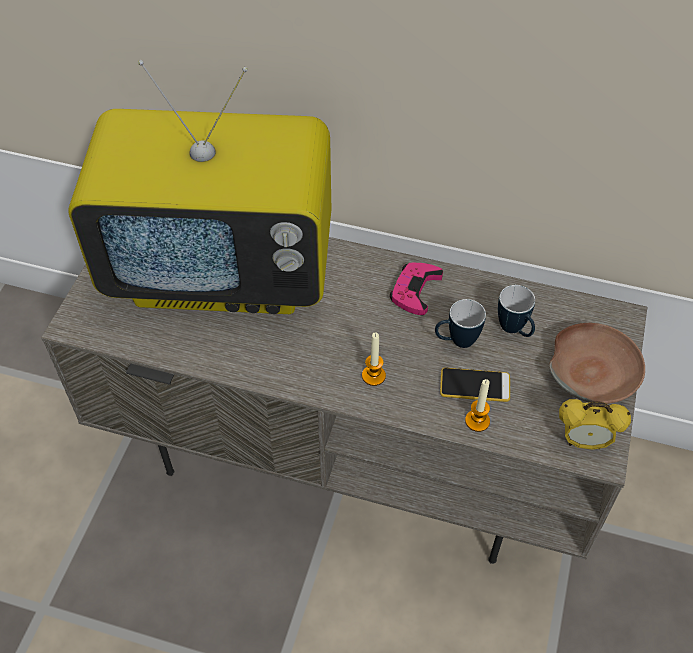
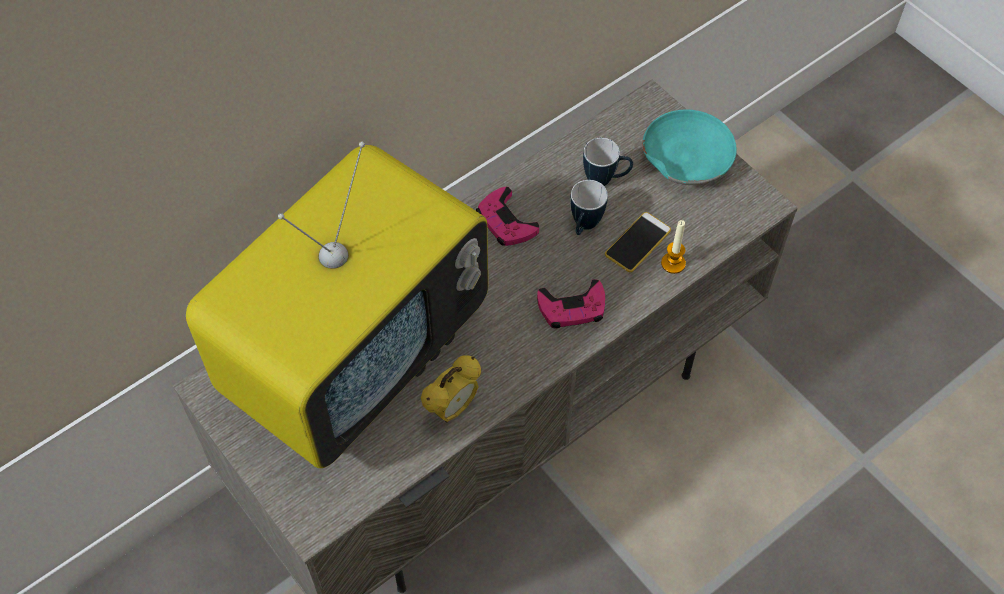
camera: 55 degrees left, 5 degrees up
(373, 376) = (572, 308): candle -> pink game controller
(584, 442) = (744, 206): alarm clock -> alarm clock (452, 408)
(592, 372) = (686, 157): brown bowl -> turquoise bowl

